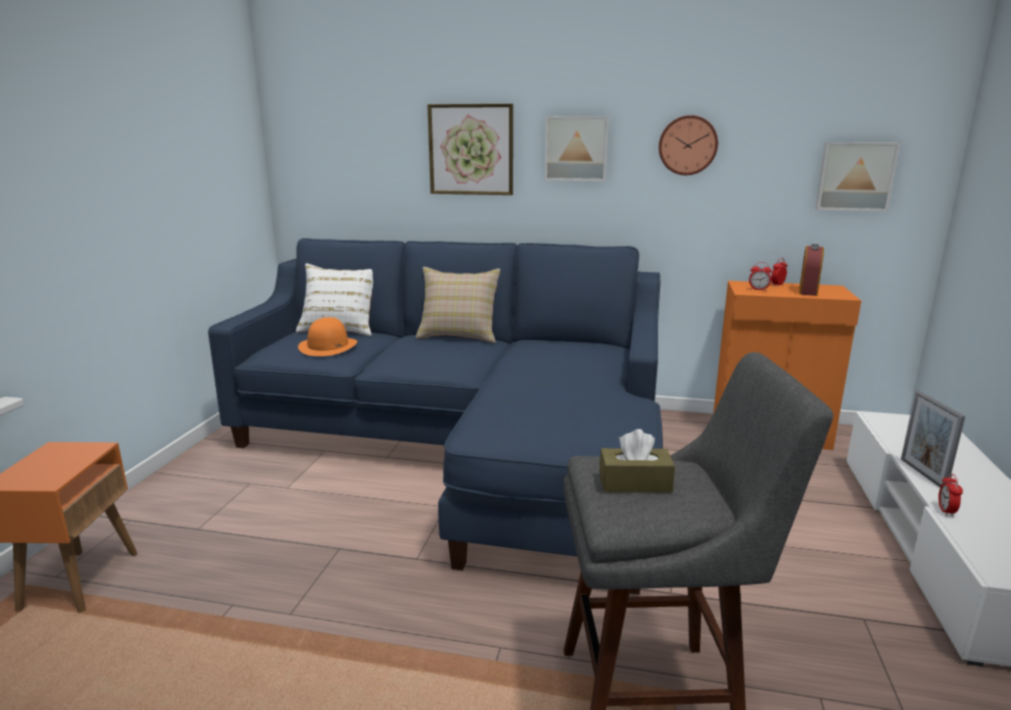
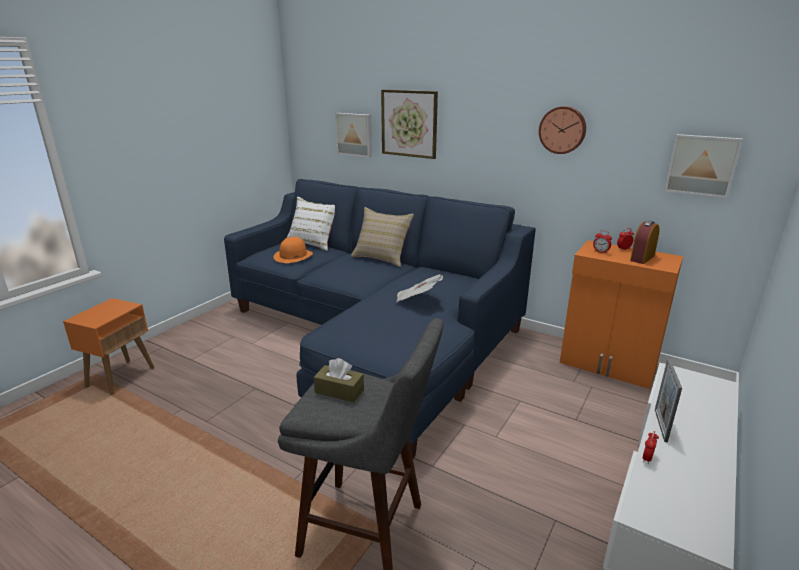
camera: 20 degrees right, 5 degrees up
(566, 373) = (417, 300): none -> newspaper
(576, 148) = (480, 127): picture -> picture (354, 134)

